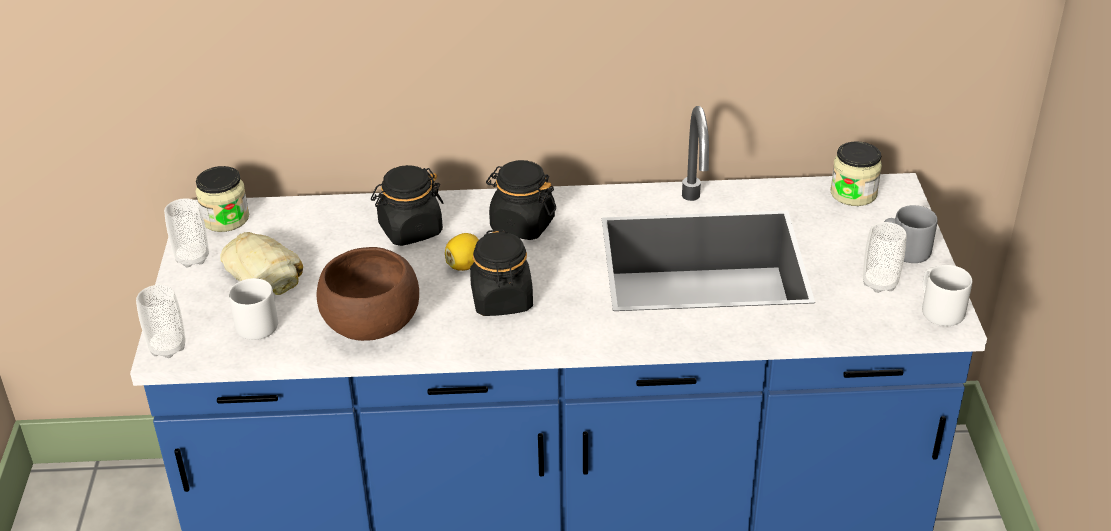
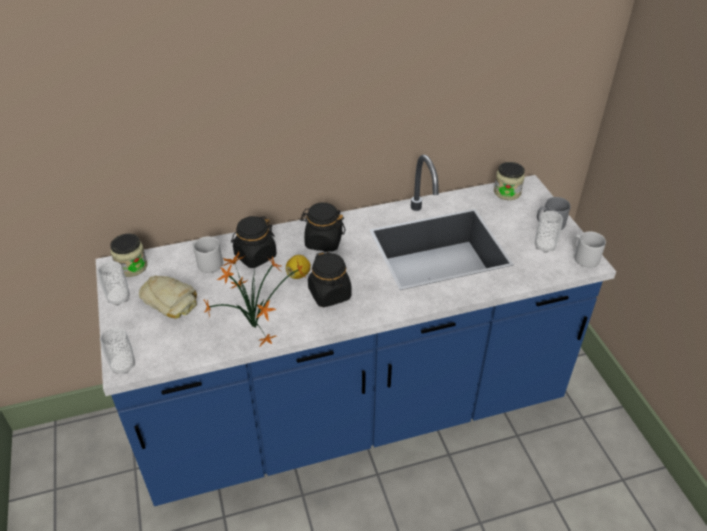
camera: 15 degrees left, 5 degrees up
(254, 324) = (176, 338): grey mug -> grey mug (207, 263)
(371, 325) = (254, 325): brown bowl -> potted plant

